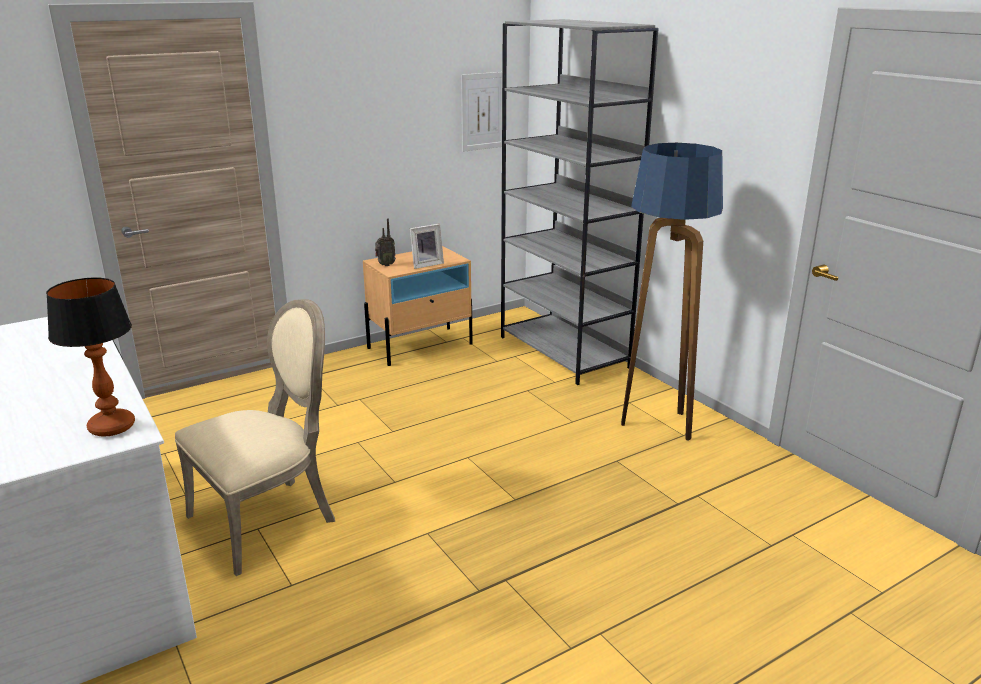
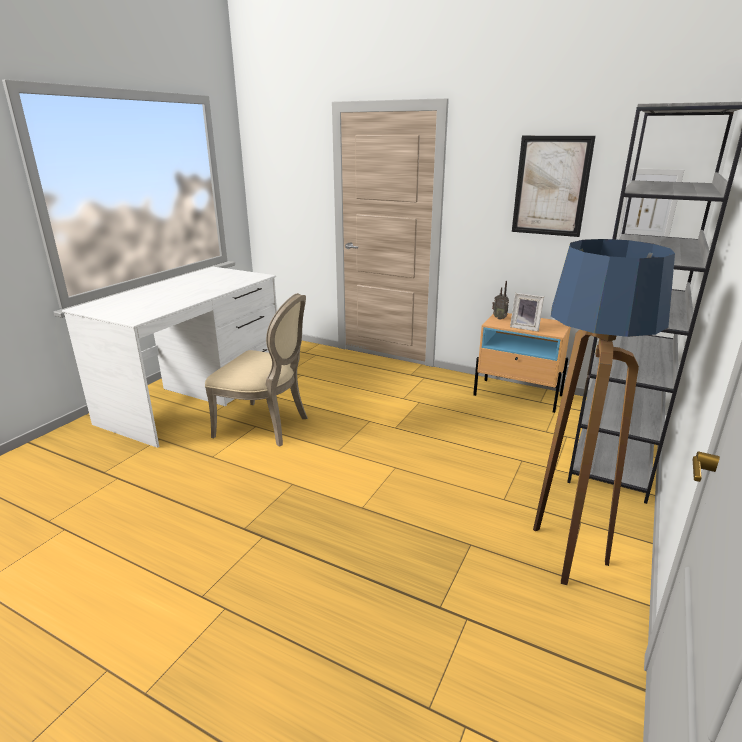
camera: 60 degrees right, 0 degrees up
(111, 427) = (142, 314): table lamp -> none
(395, 101) = (551, 186): none -> picture

